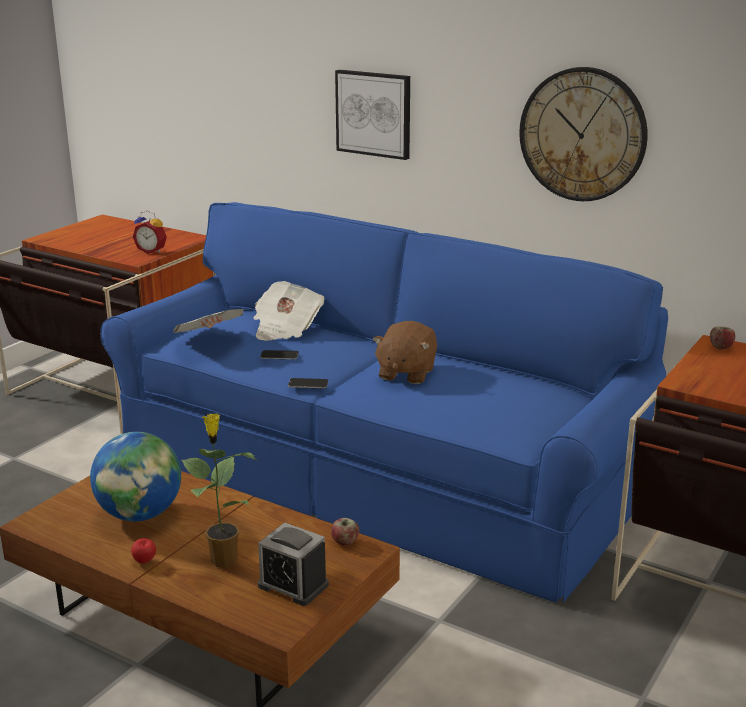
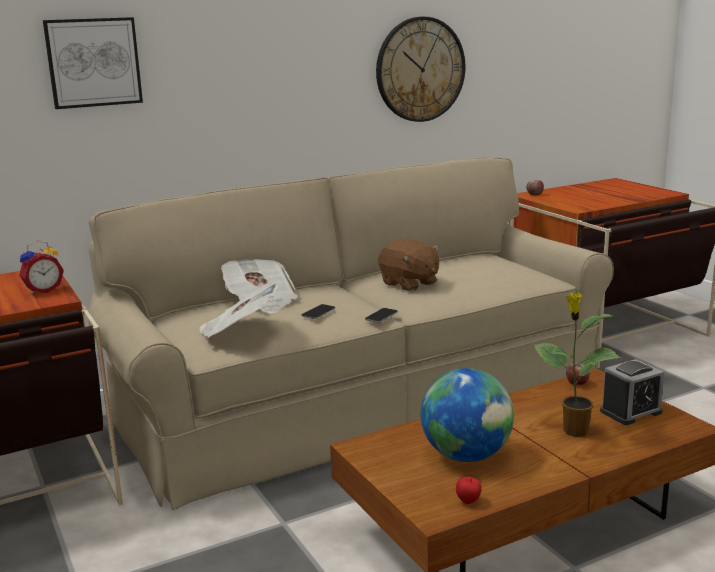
camera: 60 degrees left, 5 degrees down
(145, 562) = (557, 465): apple -> apple (468, 501)
(374, 113) = (241, 85): picture -> picture (93, 62)
(374, 474) = (361, 400): blue sofa -> beige sofa

